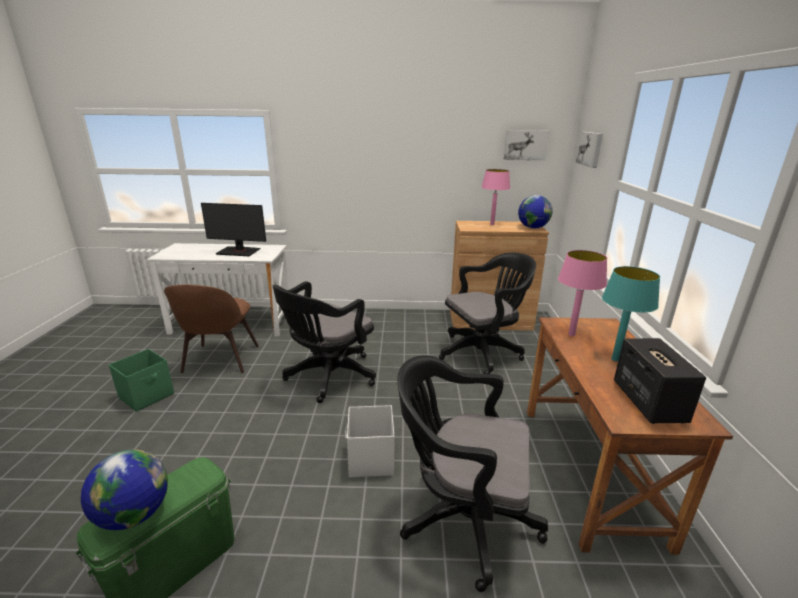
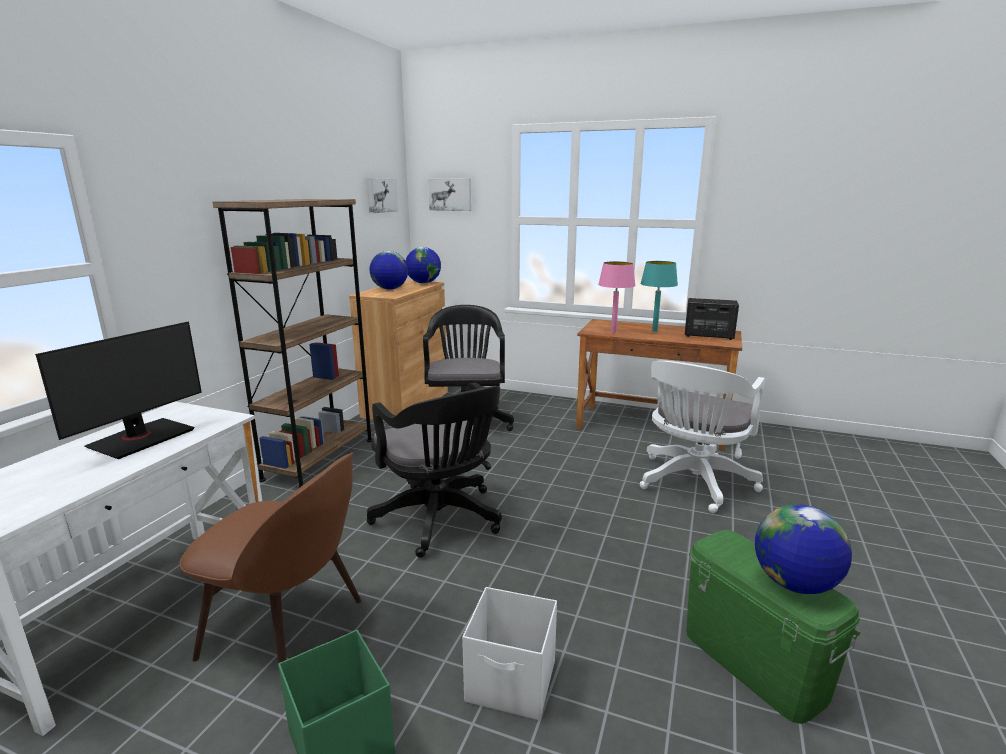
camera: 70 degrees left, 5 degrees down
(370, 460) = (613, 513): white storage box -> white storage box (512, 683)
(382, 317) = (319, 459): none -> brown bookcase
(461, 518) = (693, 484): black office chair -> white office chair
(492, 224) = (389, 289): pink table lamp -> globe

